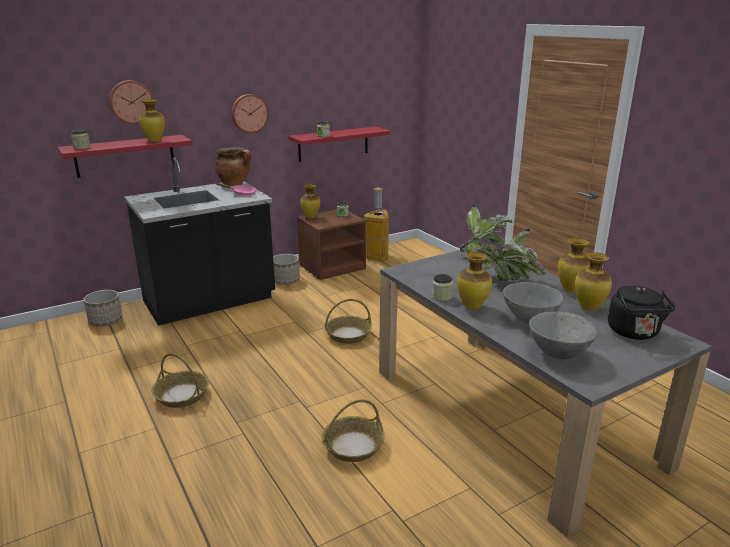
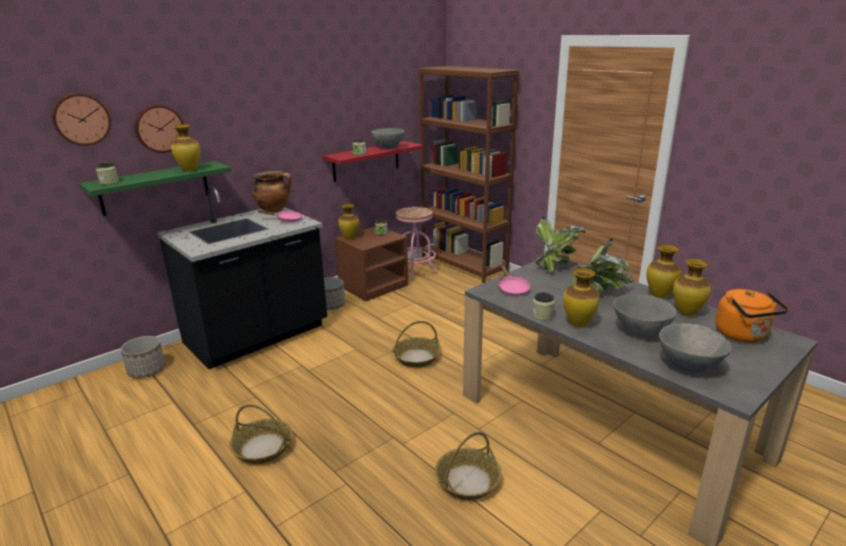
camera: 10 degrees left, 0 degrees up
(125, 156) = (155, 188): red shelf -> green shelf
(249, 113) = (283, 134): wall clock -> wall clock (81, 119)
(354, 131) = (388, 147): none -> grey bowl
(378, 257) = (415, 271): trash can -> pink stool
(426, 271) = (512, 289): none -> pink frying pan
(428, 255) = (464, 265): none -> brown bookcase
(634, 333) = (743, 335): black kettle -> orange kettle

